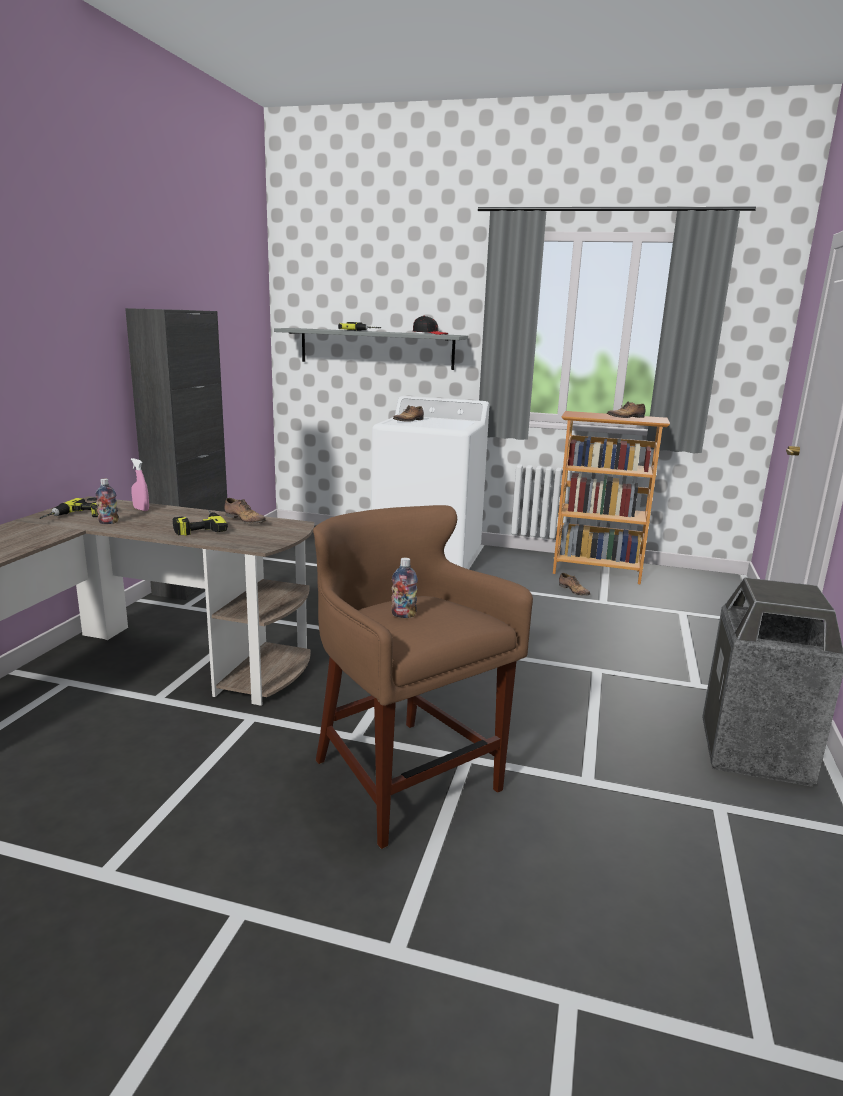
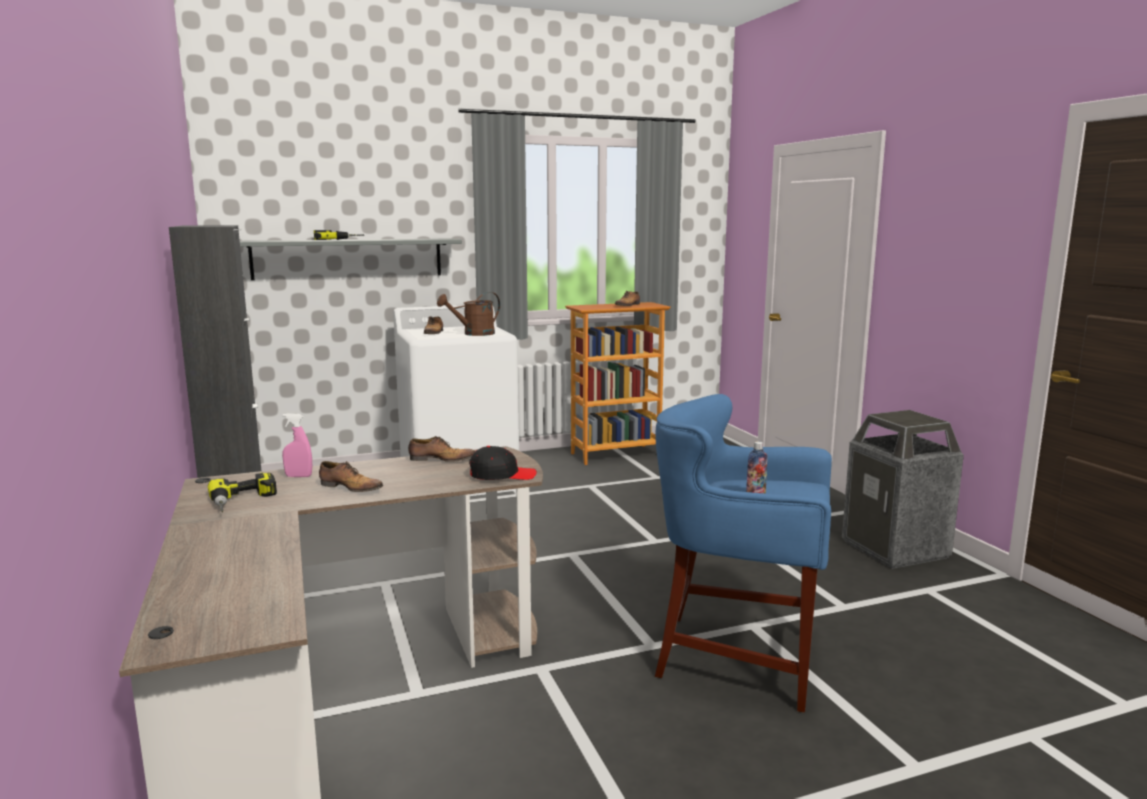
camera: 35 degrees left, 5 degrees down
(108, 522) = (302, 497): bottle -> none
(198, 526) = (411, 476): power drill -> none
(404, 779) = (737, 659): brown stool -> blue stool
(429, 333) = (418, 239): black cap -> black cap (502, 475)
(436, 425) = (473, 334): none -> brown watering can
(573, 591) = (622, 474): shoe -> shoe (350, 488)

